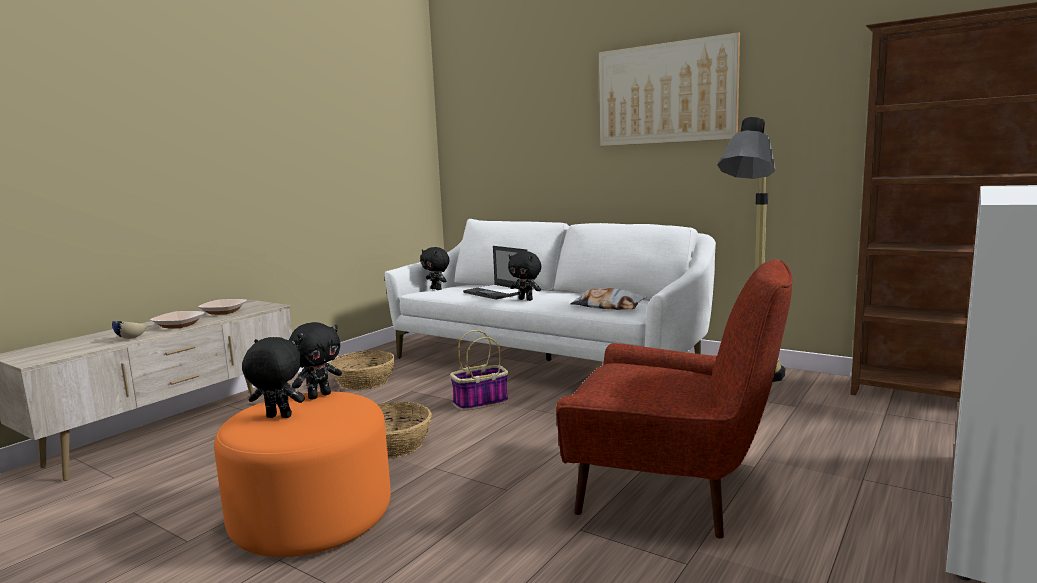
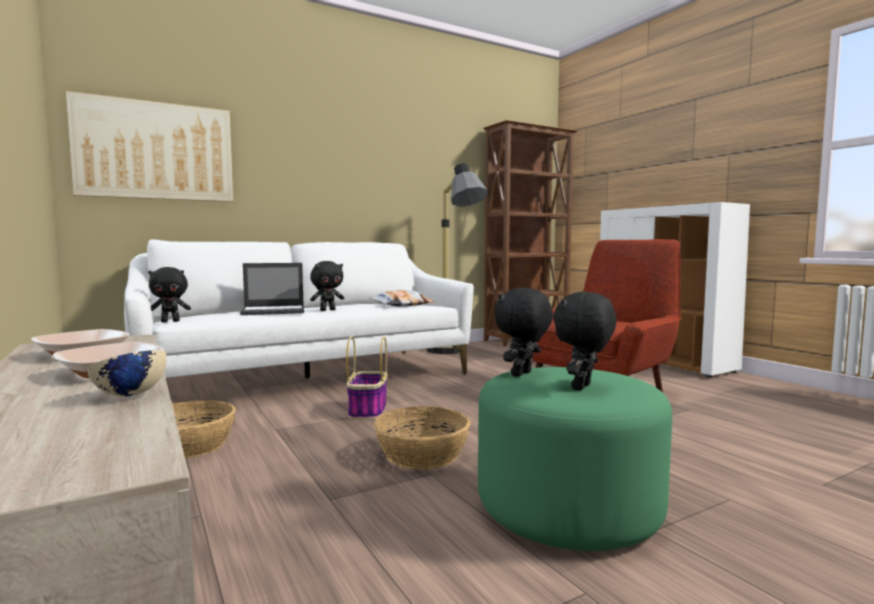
camera: 65 degrees left, 5 degrees down
(311, 518) = (568, 507): orange ottoman -> green ottoman
(319, 396) = (522, 374): black plush toy -> black plush toy turned 120 degrees counterclockwise
(666, 93) = (358, 137): picture -> picture (155, 151)

